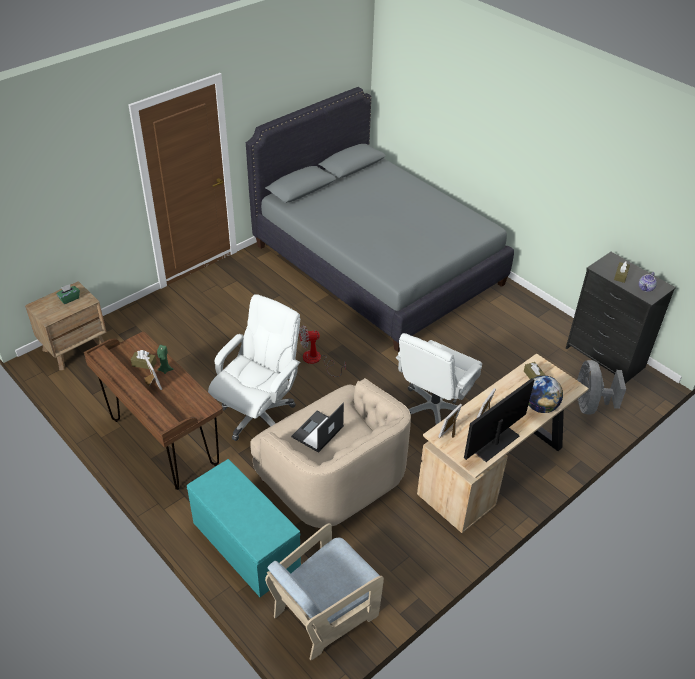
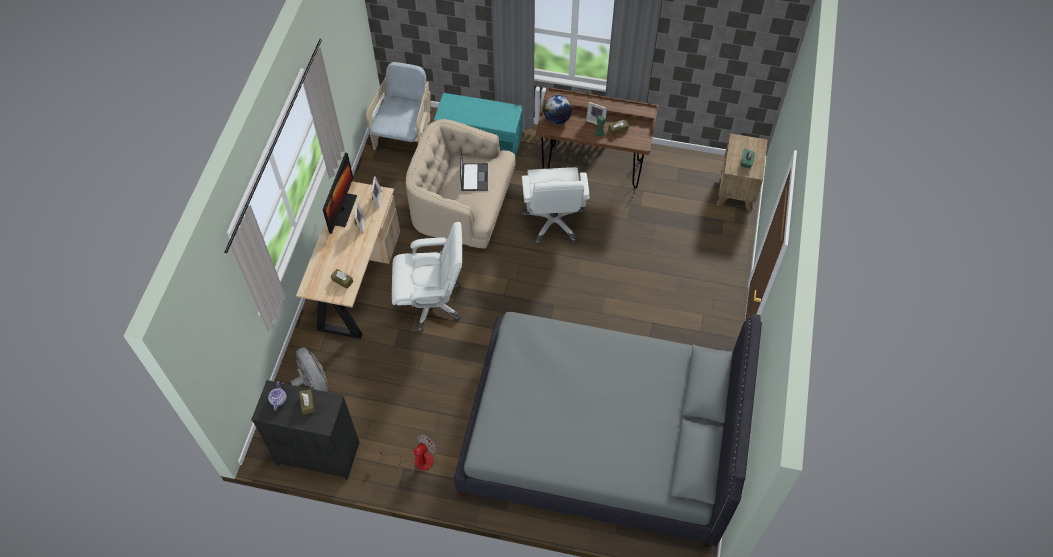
camera: 145 degrees right, 15 degrees up
(317, 360) = (555, 292): fan -> fan (416, 460)
(434, 411) = (432, 303): white office chair -> white office chair turned 90 degrees clockwise
(540, 407) = (324, 256): globe -> globe (557, 119)

